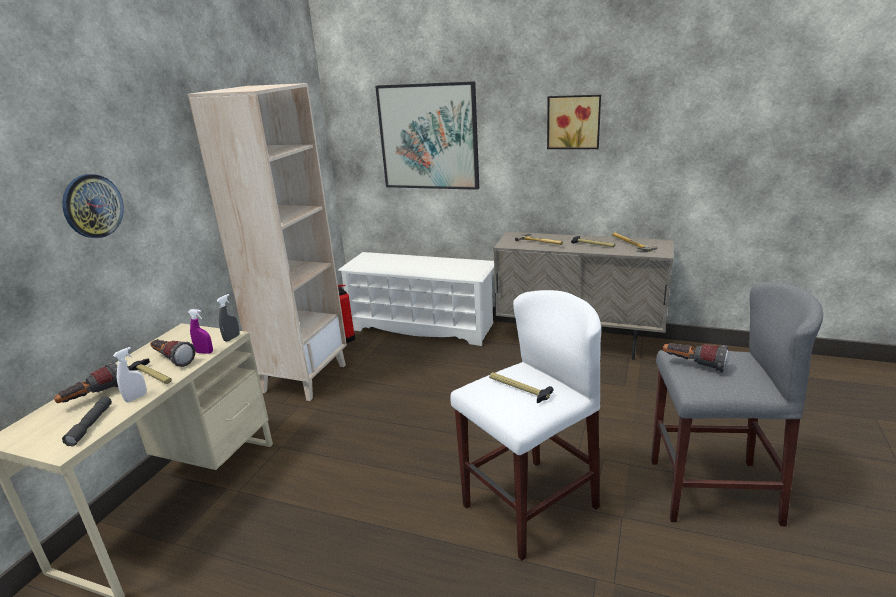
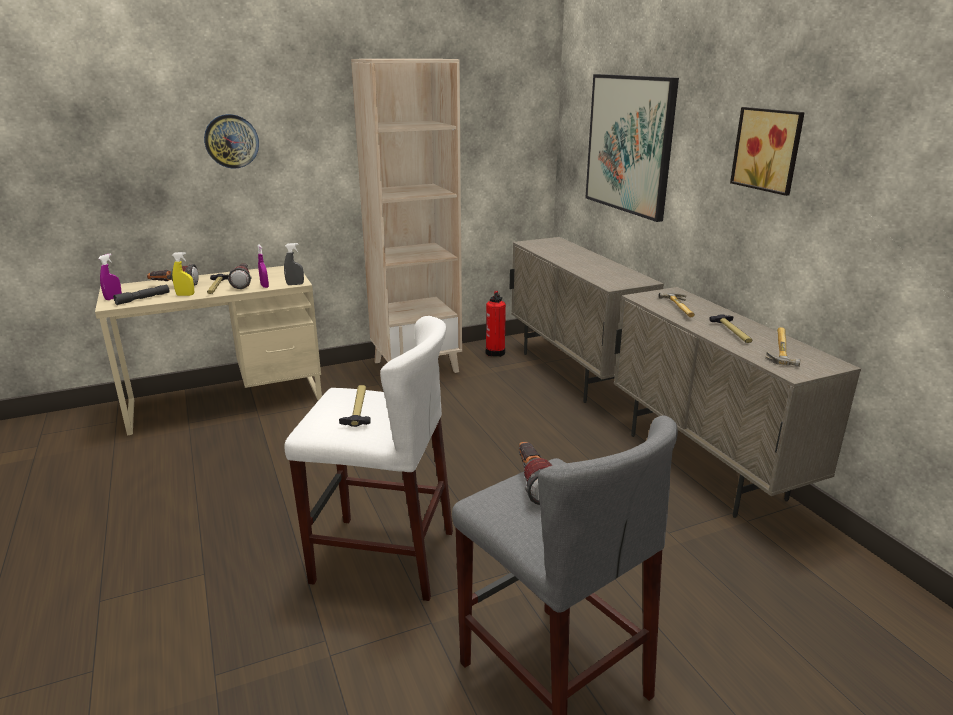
camera: 45 degrees right, 0 degrees up
(44, 443) = (113, 298): none -> purple spray bottle
(136, 397) = (185, 295): white spray bottle -> yellow spray bottle
(422, 327) = (574, 373): white shoe rack -> beige cabinet

